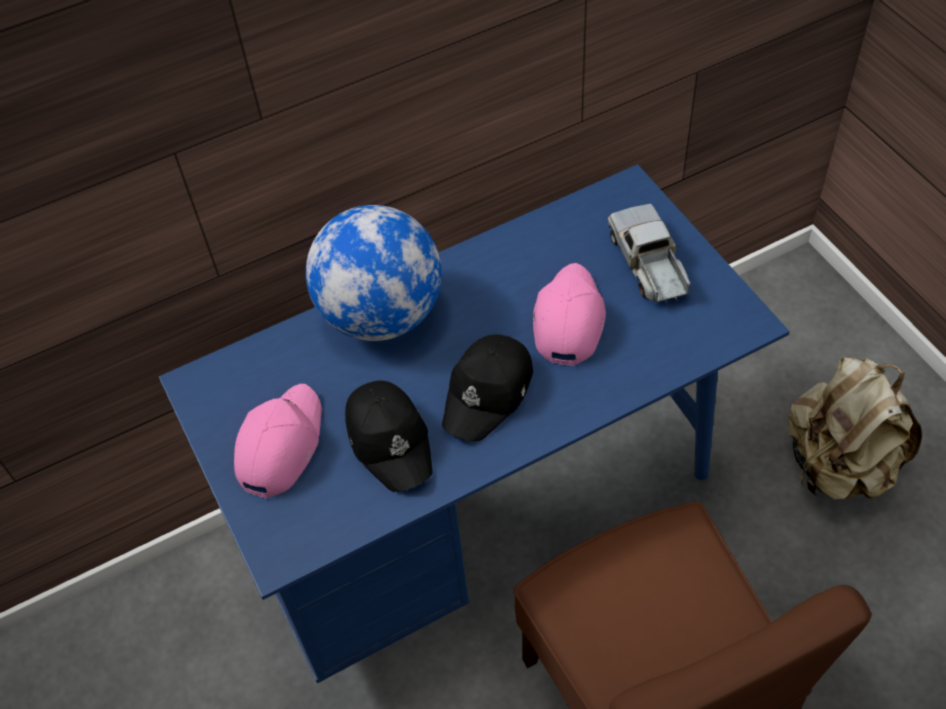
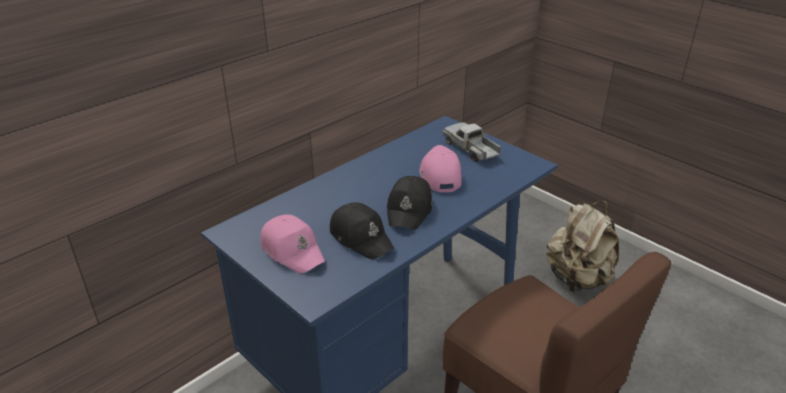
camera: 20 degrees left, 20 degrees down
(279, 445) = (293, 250): pink cap -> pink cap turned 135 degrees clockwise
(382, 314) = (332, 187): globe -> none

